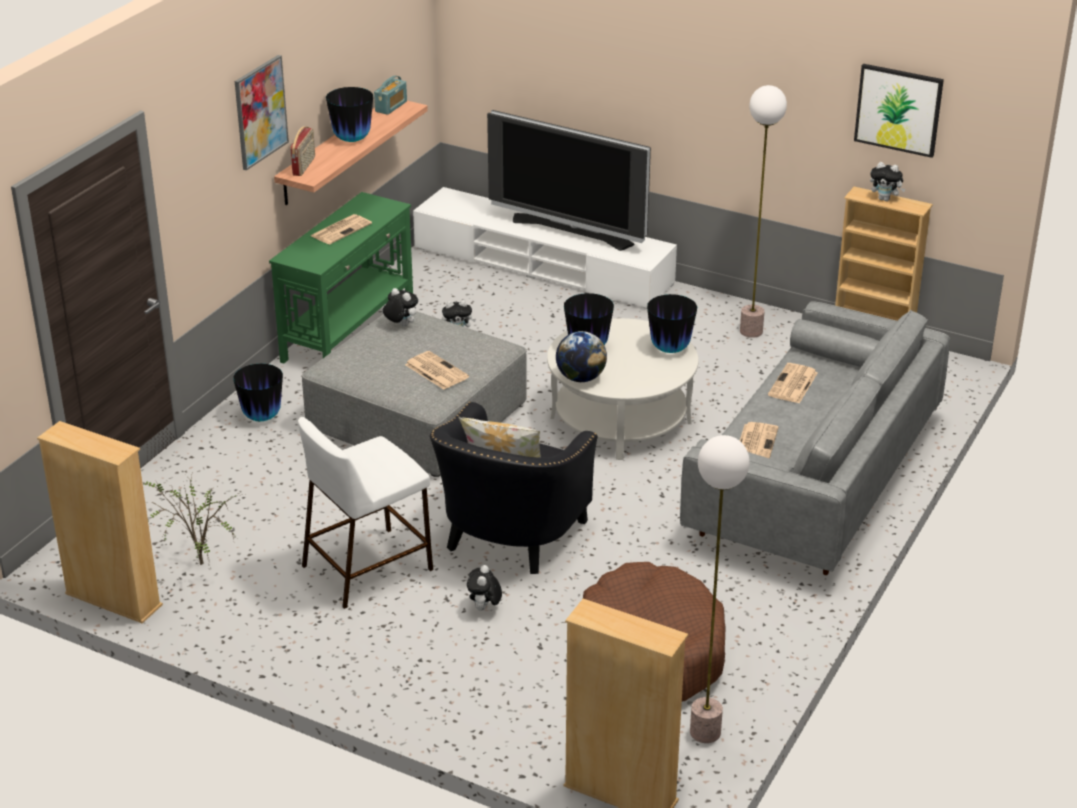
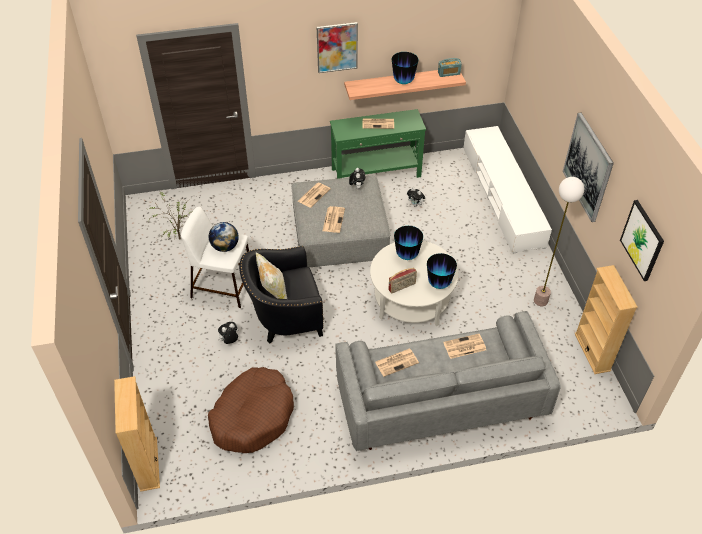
camera: 50 degrees right, 15 degrees up
(113, 600) = (137, 231): beige bookcase -> none
(262, 417) = (289, 190): vase -> none
(304, 166) = (363, 84): radio -> radio (402, 287)
(362, 364) = (314, 195): none -> newspaper
(572, 231) = (515, 188): television -> none
(581, 378) = (380, 268): globe -> globe (225, 247)
(704, 732) = (212, 470): floor lamp -> none
(727, 93) = (588, 167): none -> picture
(885, 199) = (615, 285): plush toy -> none

